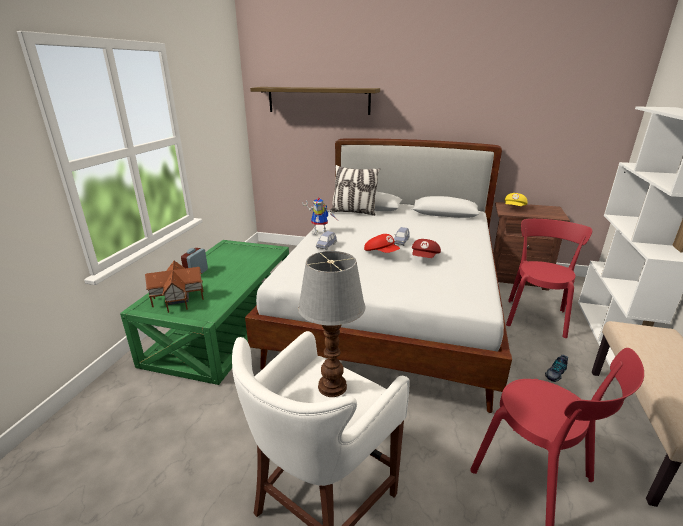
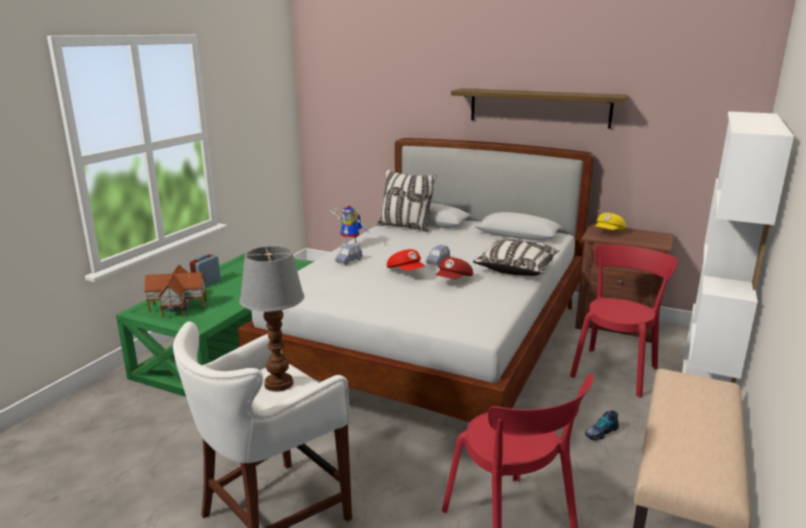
camera: 10 degrees right, 5 degrees down
(318, 100) = (378, 92): shelf -> shelf (539, 107)
(465, 243) = (516, 268): none -> pillow

